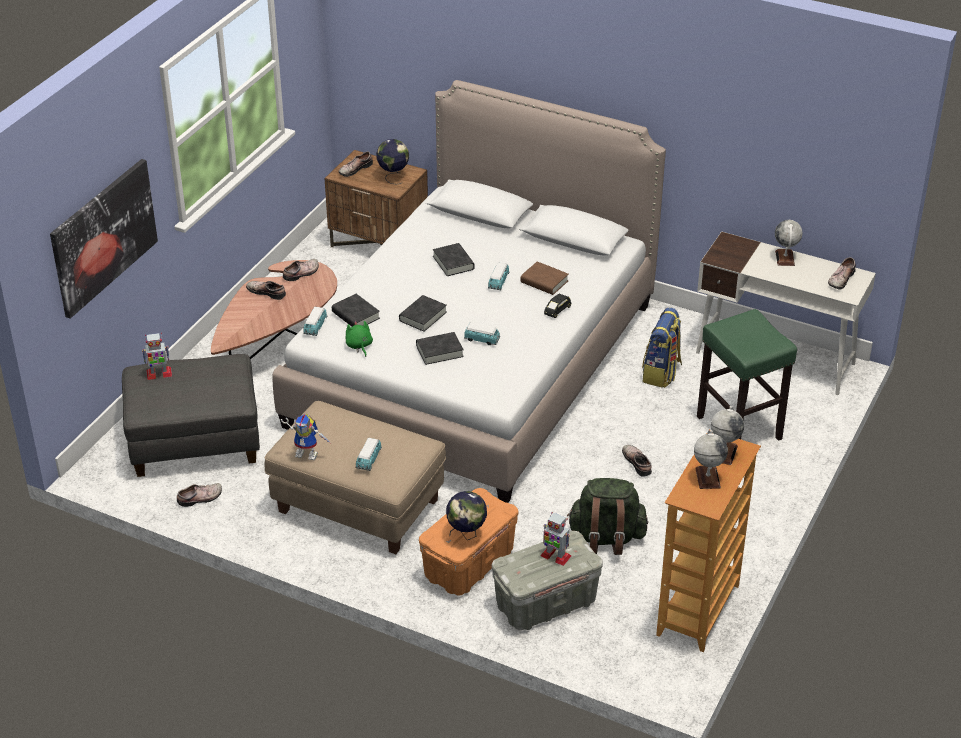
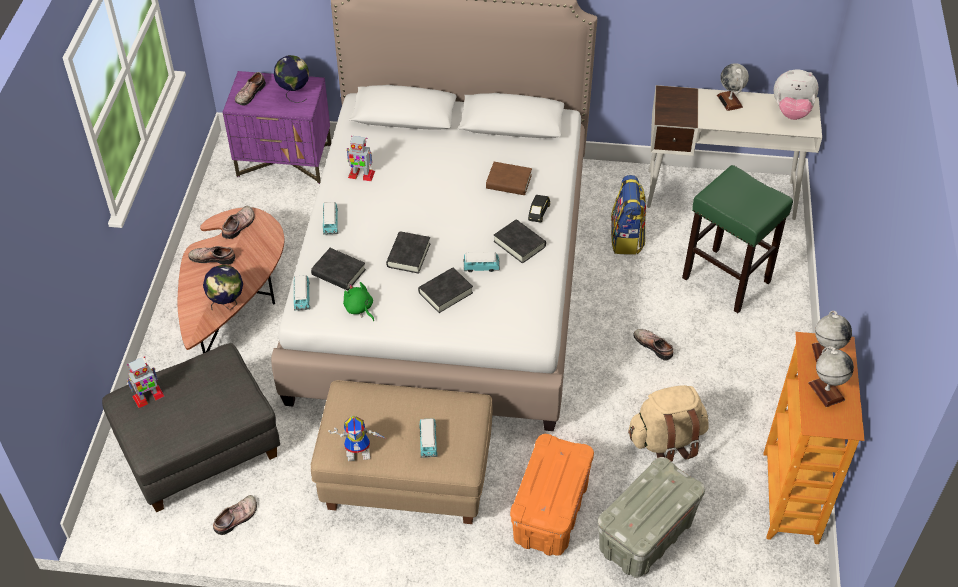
camera: 20 degrees left, 10 degrees up
(103, 236) = (54, 273): picture -> none
(379, 243) = (285, 160): brown nightstand -> purple nightstand
(453, 263) = (407, 182): black book -> black book (519, 244)
(466, 534) = (558, 495): globe -> globe (227, 304)
(498, 282) = (464, 194): toy car -> toy car (330, 224)
(555, 556) = (657, 494): toy robot -> toy robot (361, 174)
(606, 538) = (666, 441): green backpack -> beige backpack
(840, 279) = (791, 112): shoe -> plush toy

